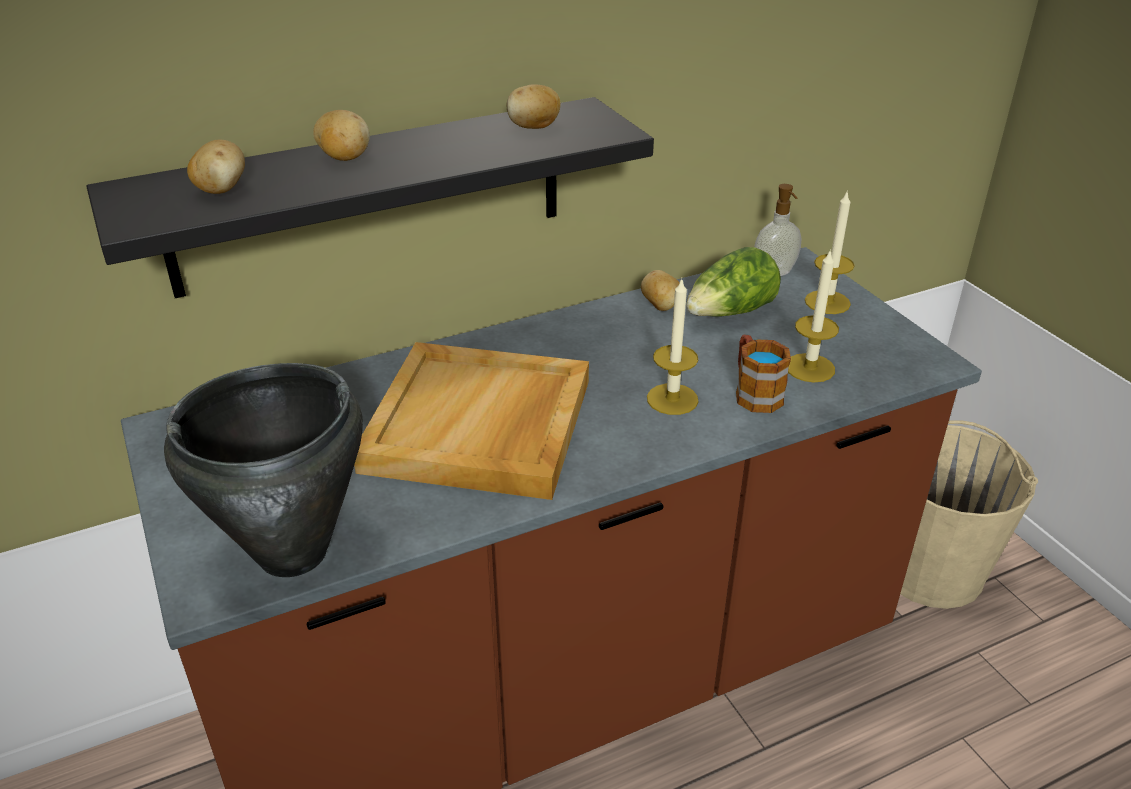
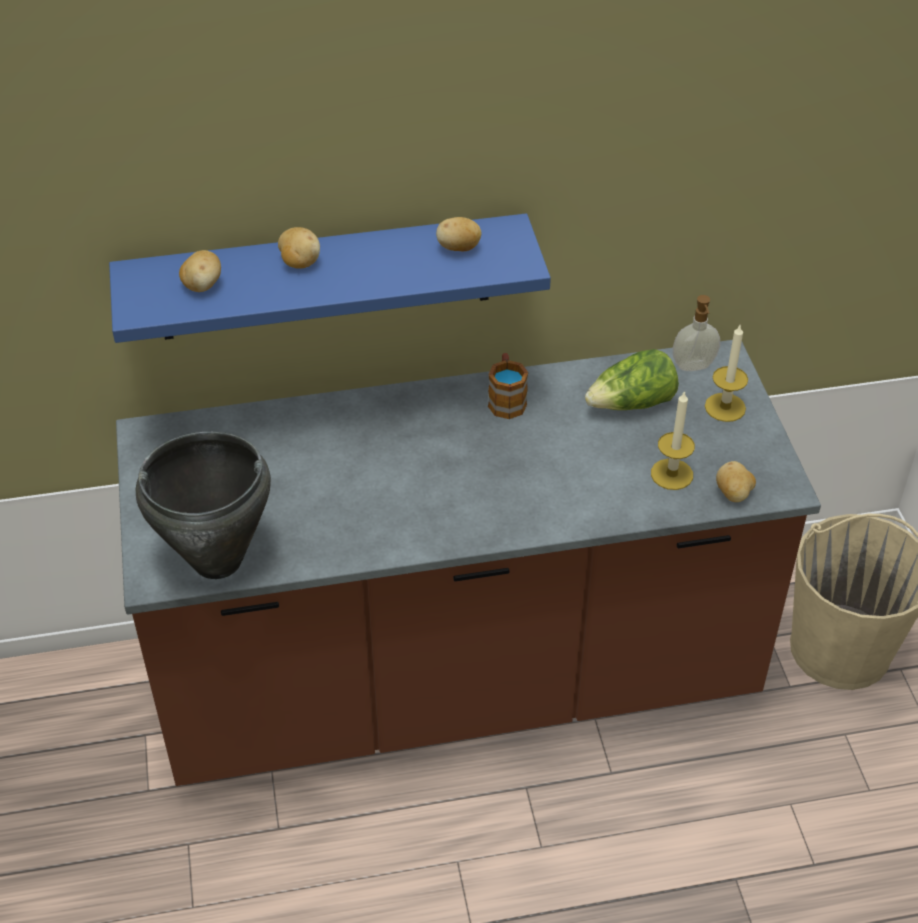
camera: 15 degrees right, 10 degrees up
(370, 196) = (325, 277): black shelf -> blue shelf
(480, 426) = (381, 479): beige tray -> none
(661, 306) = (574, 385): potato -> potato (733, 494)
(672, 399) = (542, 483): candle -> none
(754, 392) = (612, 489): mug -> mug (506, 399)

